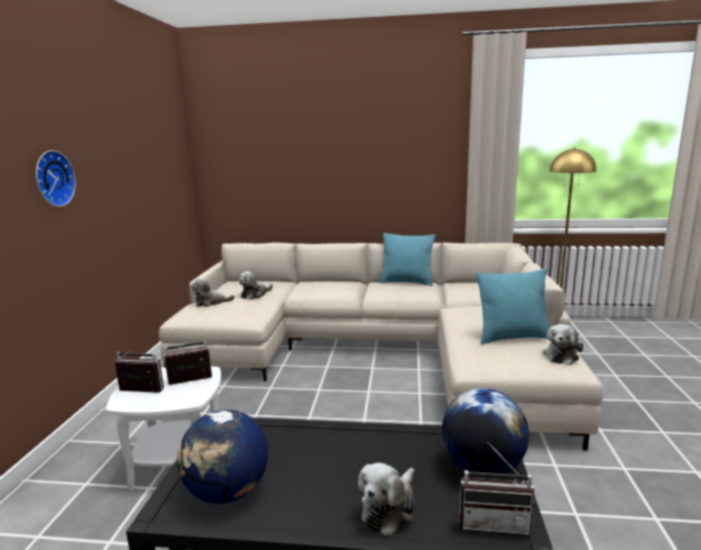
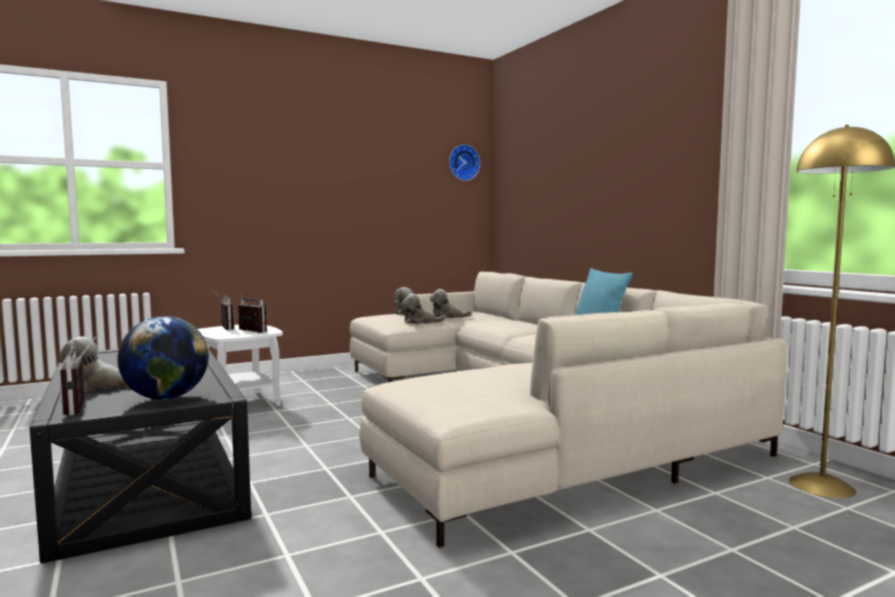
camera: 55 degrees right, 10 degrees down
(52, 178) = (280, 178): wall clock -> wall clock (463, 162)
(227, 492) = (108, 359): globe -> none
(512, 337) = (498, 382): turquoise pillow -> none
(561, 355) = (482, 405): plush toy -> plush toy (420, 322)

